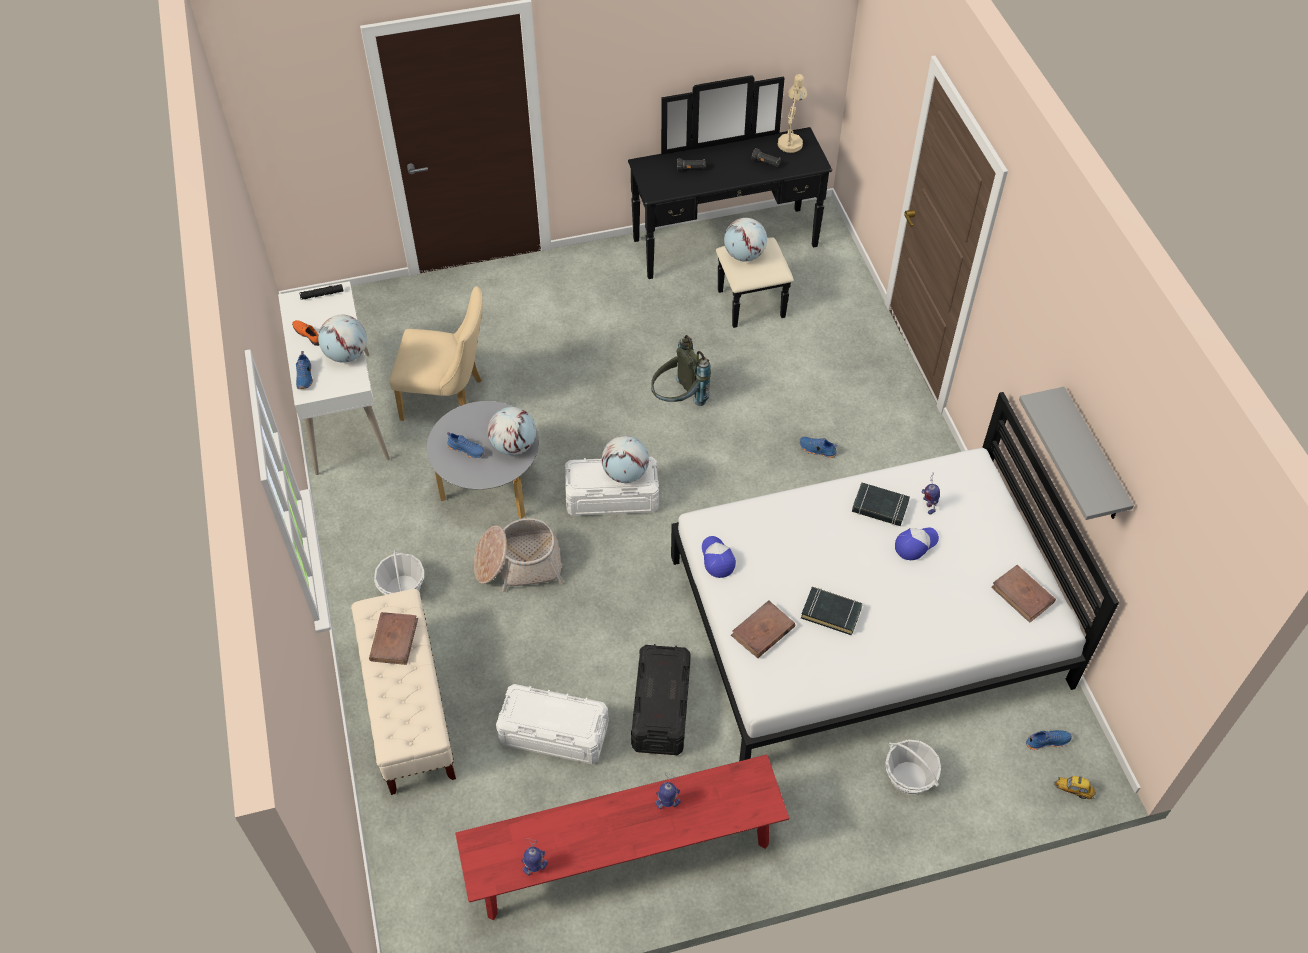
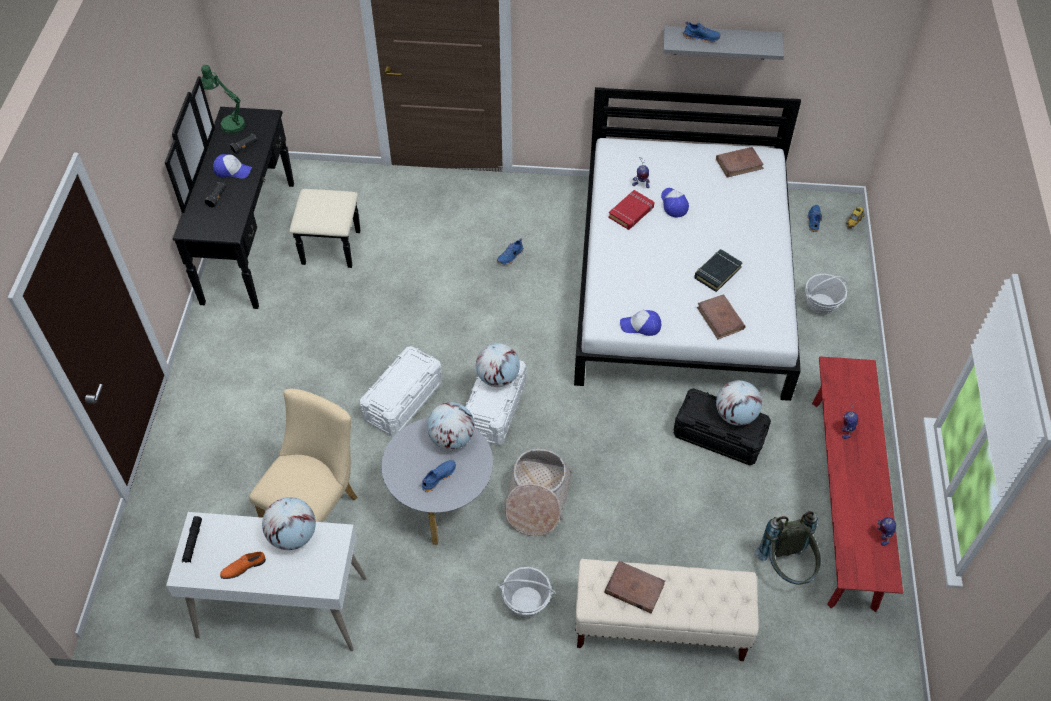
camera: 70 degrees left, 0 degrees up
(305, 377) = (304, 581): blue shoe -> blue shoe (701, 37)
(554, 733) = (718, 518): white storage box -> white storage box (403, 400)
(678, 400) = (411, 330): grey backpack -> grey backpack (787, 568)
(731, 165) = (232, 170): none -> cap
(744, 255) = (315, 212): globe -> globe (735, 415)
(791, 140) = (229, 123): beige table lamp -> green table lamp
(880, 507) = (631, 212): black book -> red book

